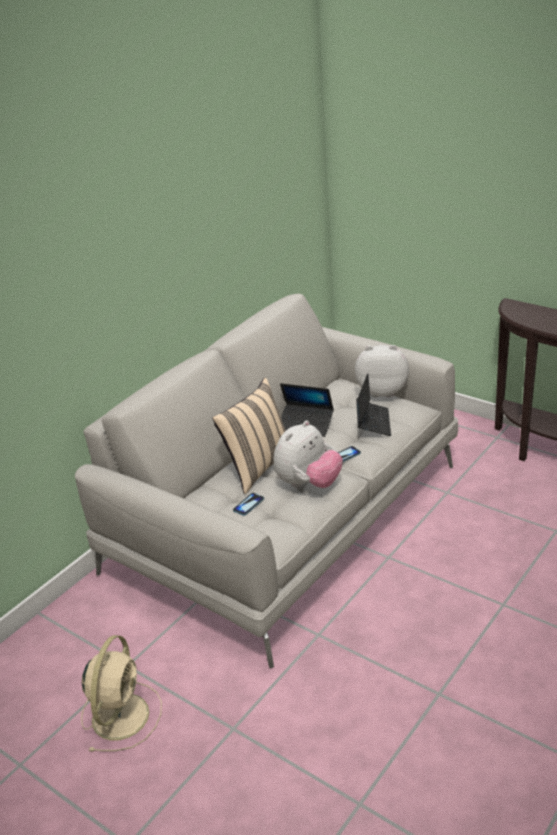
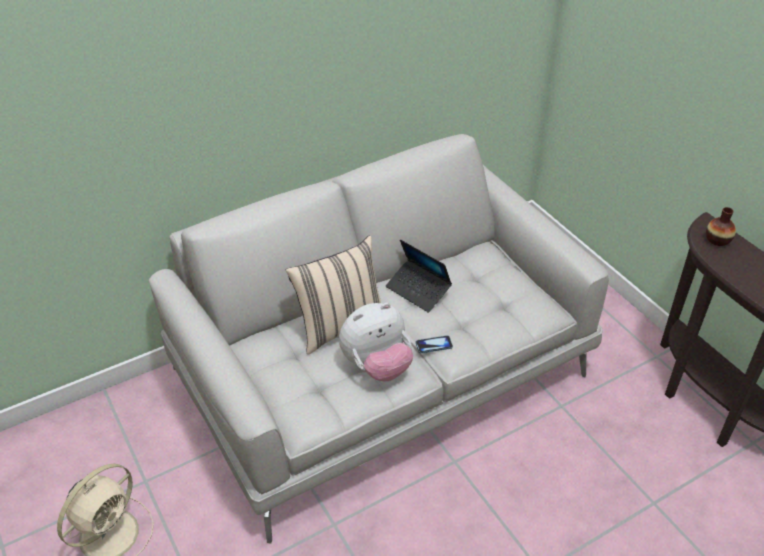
camera: 20 degrees right, 10 degrees up
(248, 505) = (301, 370): phone -> none
(373, 422) = (489, 313): laptop -> none
(382, 391) = (523, 275): plush toy -> none
(524, 311) = (717, 240): none -> vase

